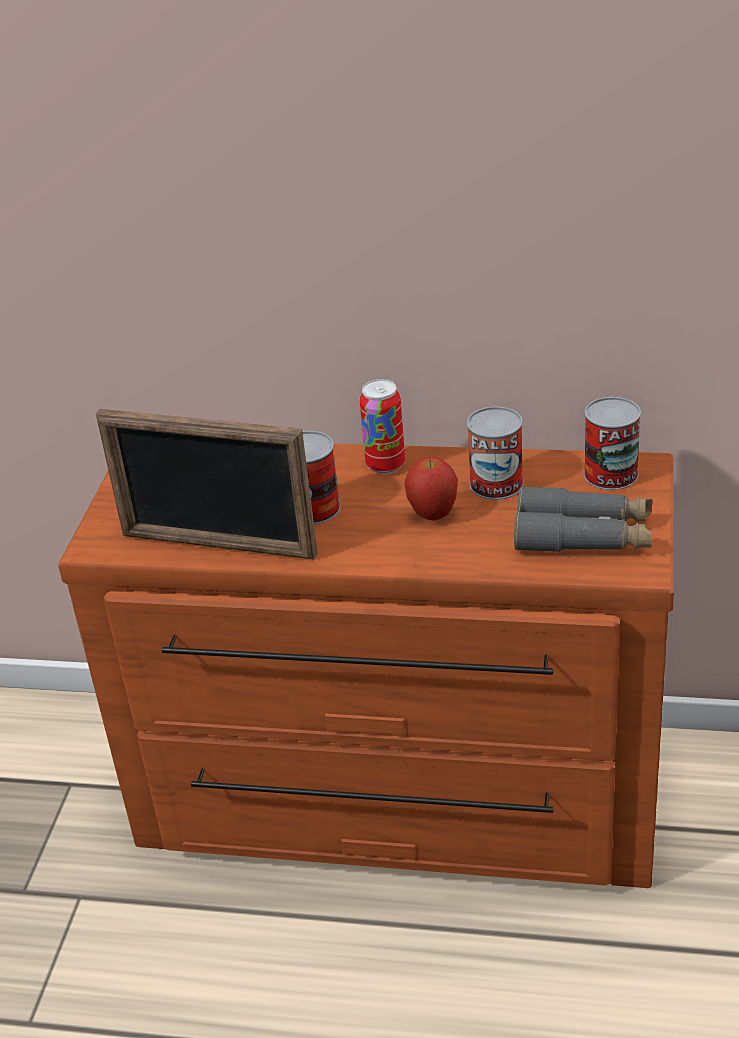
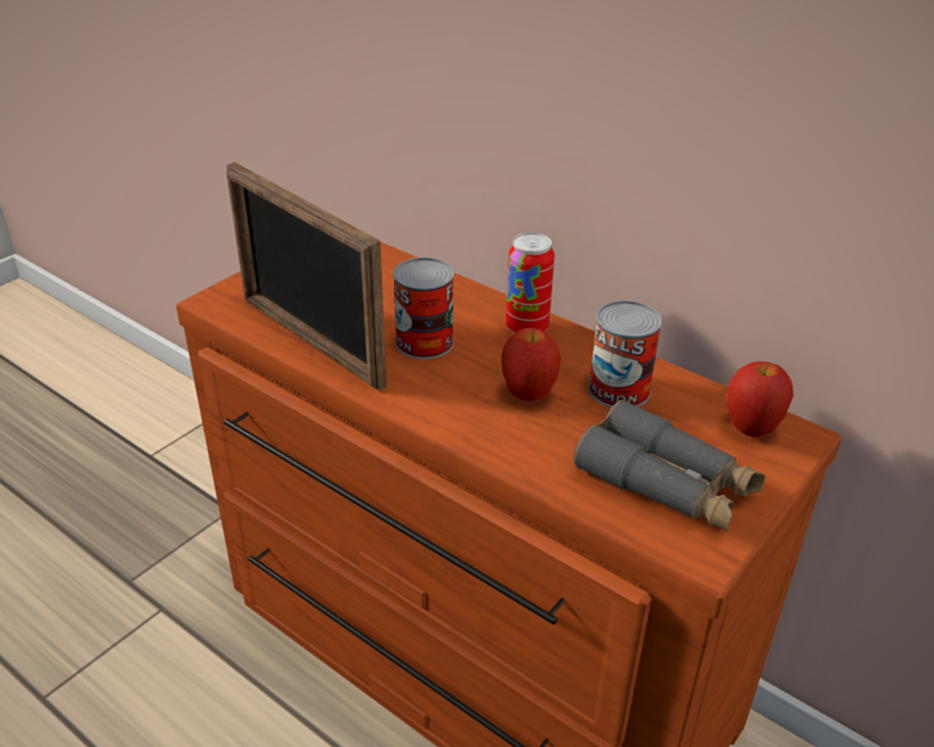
camera: 25 degrees right, 0 degrees up
(611, 474) = (751, 429): can -> apple

